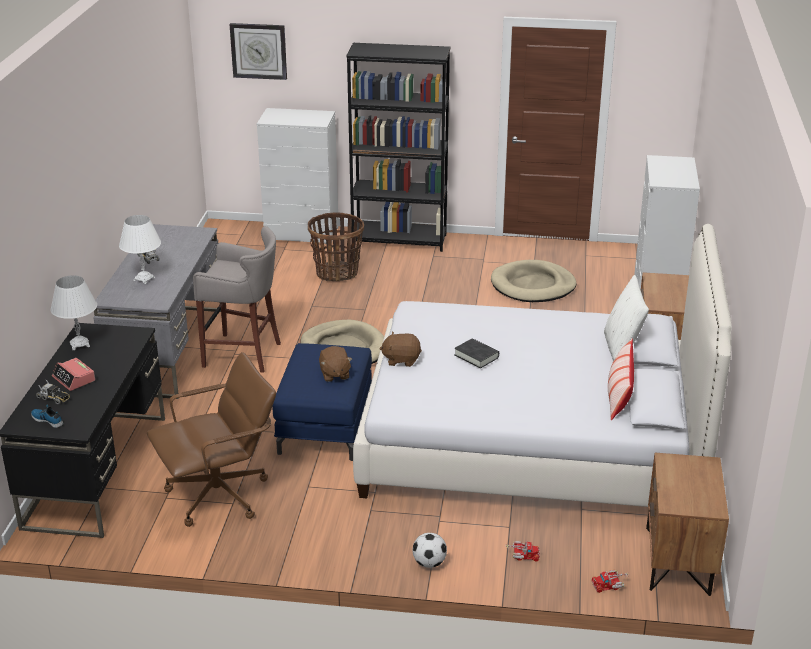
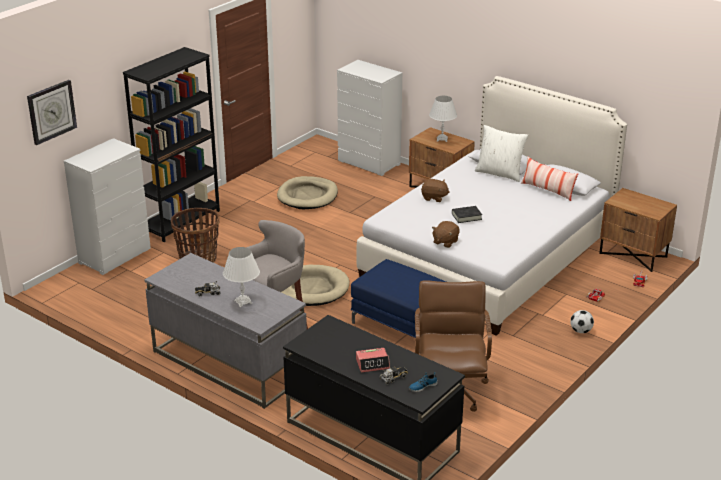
camera: 60 degrees left, 0 degrees up
(79, 344) = (321, 351): white table lamp -> white table lamp (442, 139)
(334, 374) = (414, 278): brown plush toy -> brown plush toy (434, 198)

